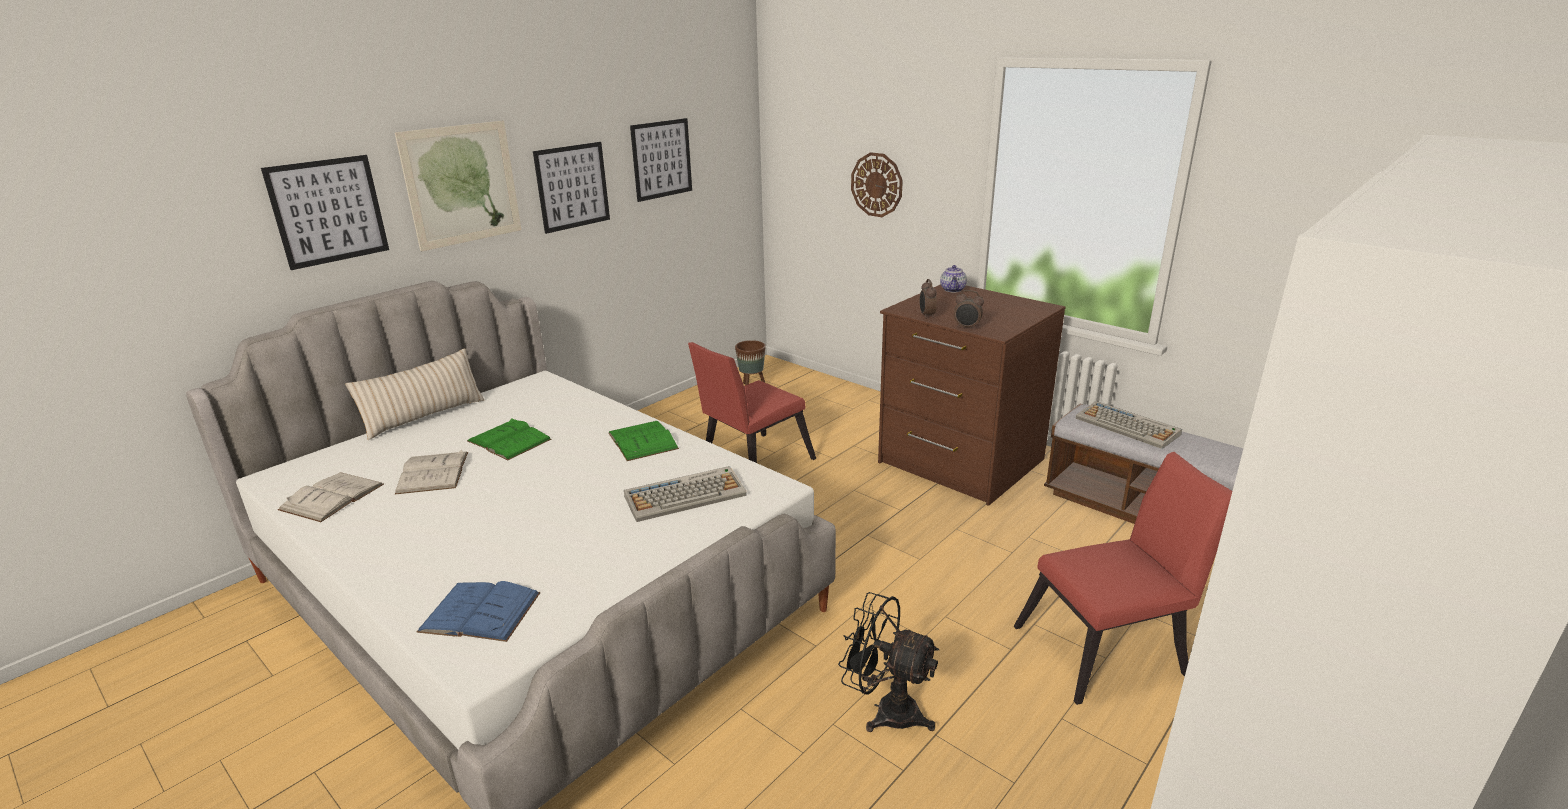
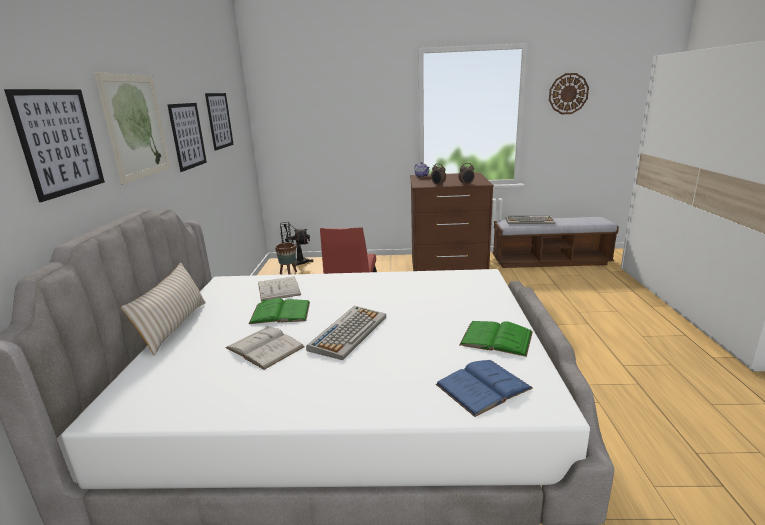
camera: 40 degrees left, 5 degrees down
(332, 497) = (209, 395): white book -> white book (278, 289)
(642, 441) = (369, 282): green book -> green book (496, 338)
(686, 495) = (452, 293): keyboard -> keyboard (348, 332)
(876, 185) = (346, 130): wall clock -> wall clock (568, 93)
(886, 710) = (593, 367): black fan -> black fan (296, 263)
(1109, 649) = (613, 308): red chair -> none

